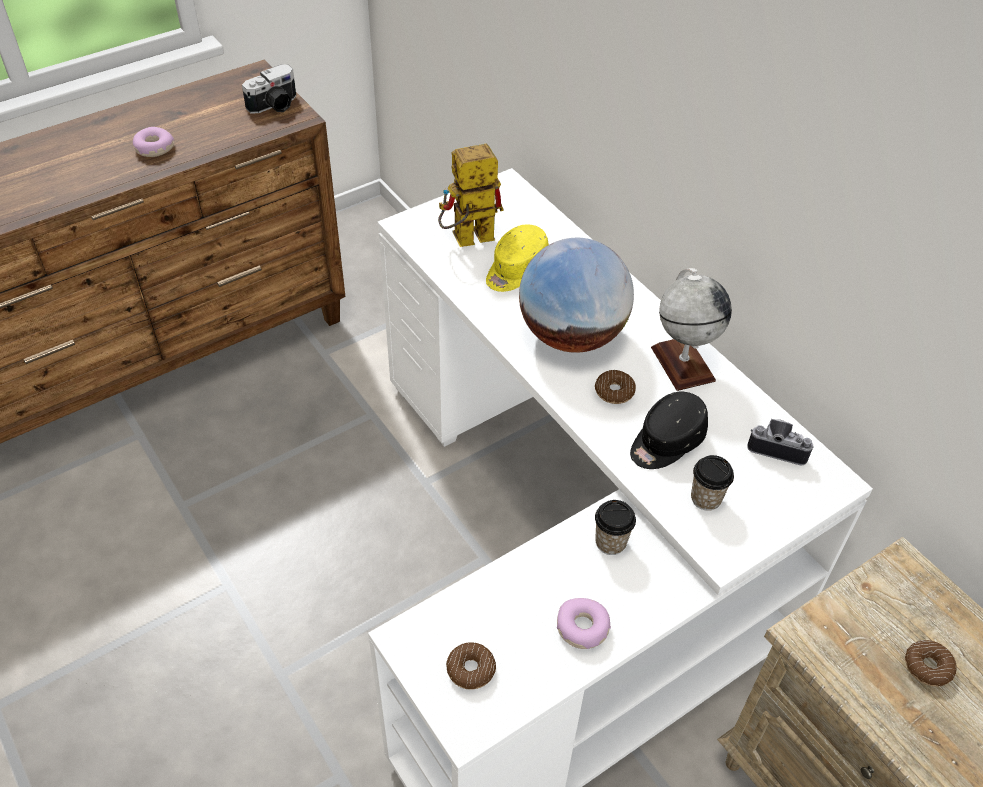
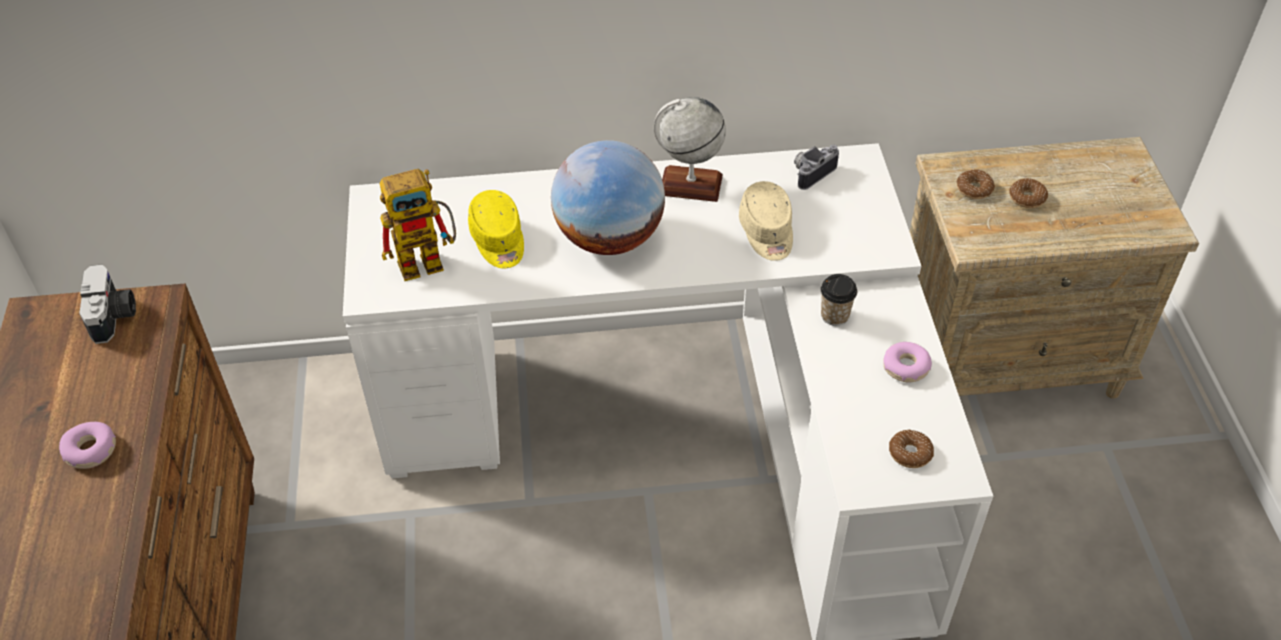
camera: 60 degrees left, 0 degrees up
(465, 241) = (429, 260): toy robot -> toy robot turned 120 degrees counterclockwise
(614, 391) = (693, 239): donut -> donut (974, 189)
(666, 442) = (767, 232): black cap -> beige cap
(706, 498) = (836, 235): cup -> none

